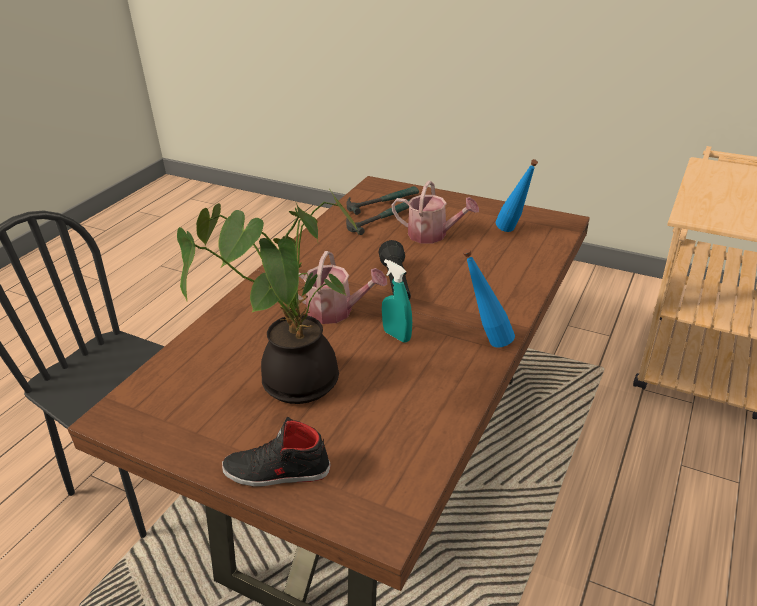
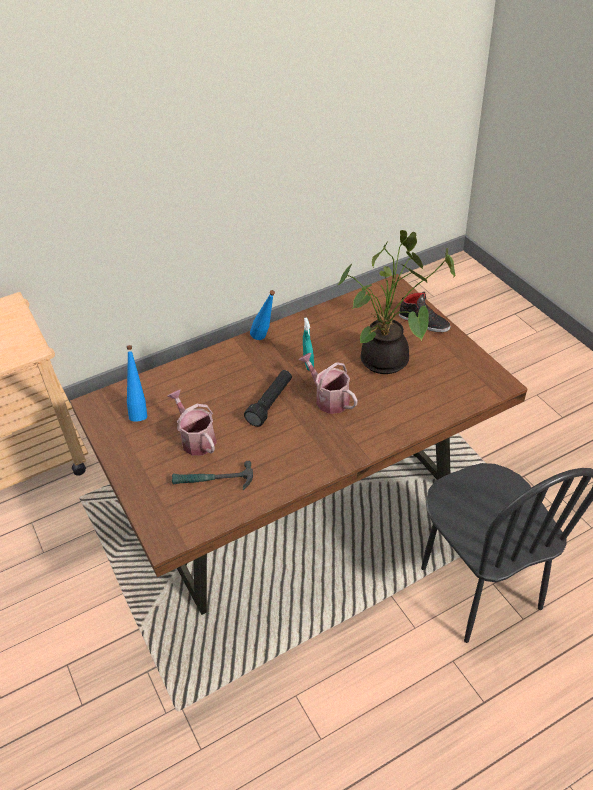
camera: 145 degrees left, 10 degrees up
(382, 202) = (188, 506): hammer -> none

